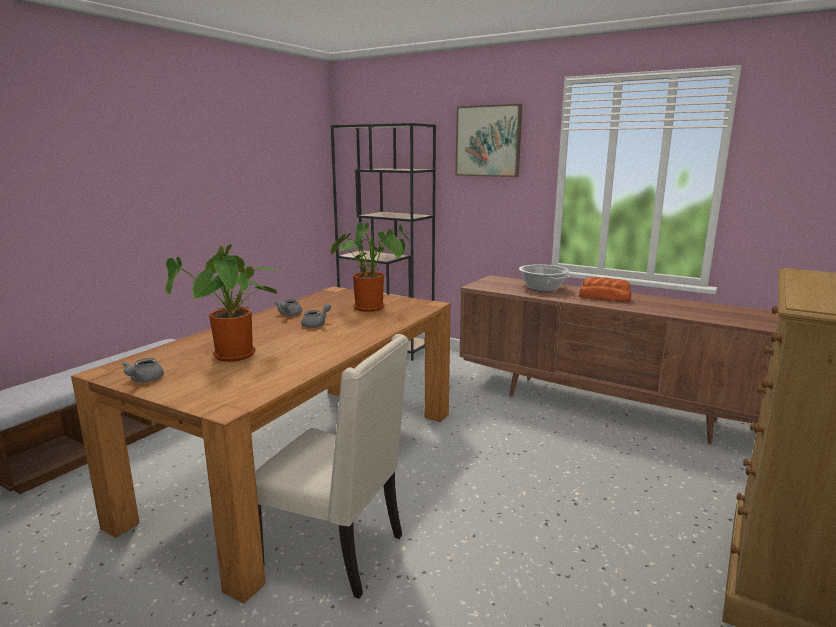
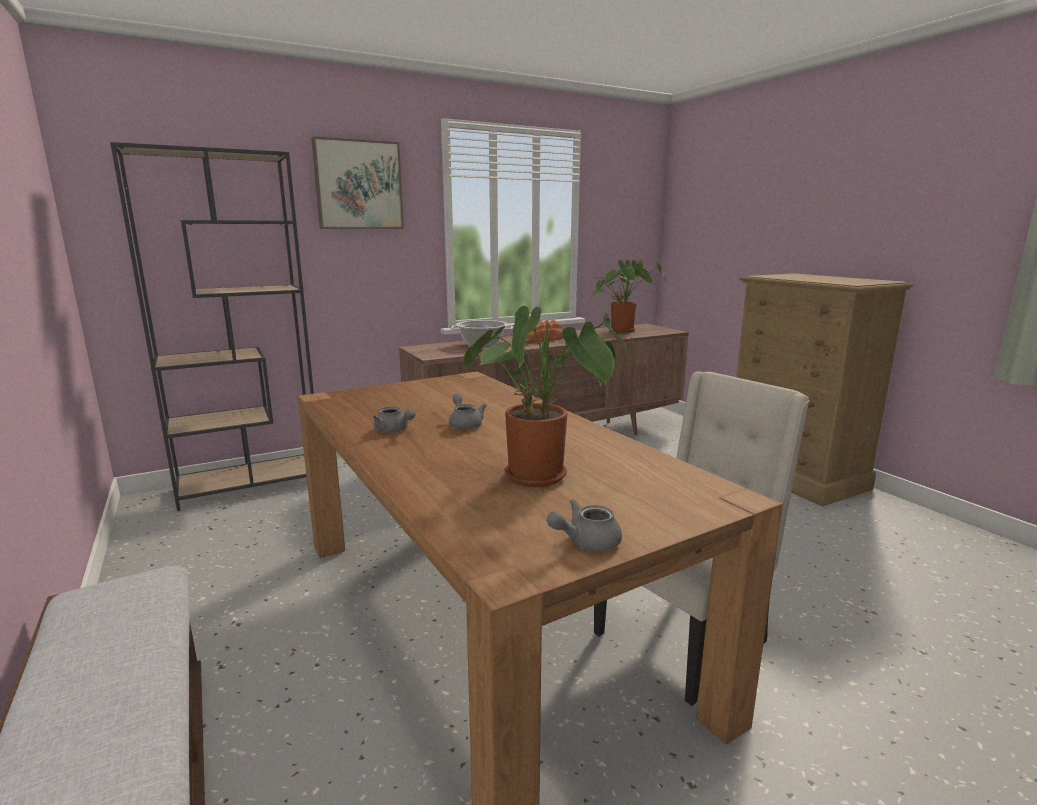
camera: 60 degrees left, 0 degrees up
(143, 380) = (586, 542): grey teapot -> grey teapot turned 120 degrees clockwise
(373, 308) = (441, 395): potted plant -> potted plant (623, 330)

